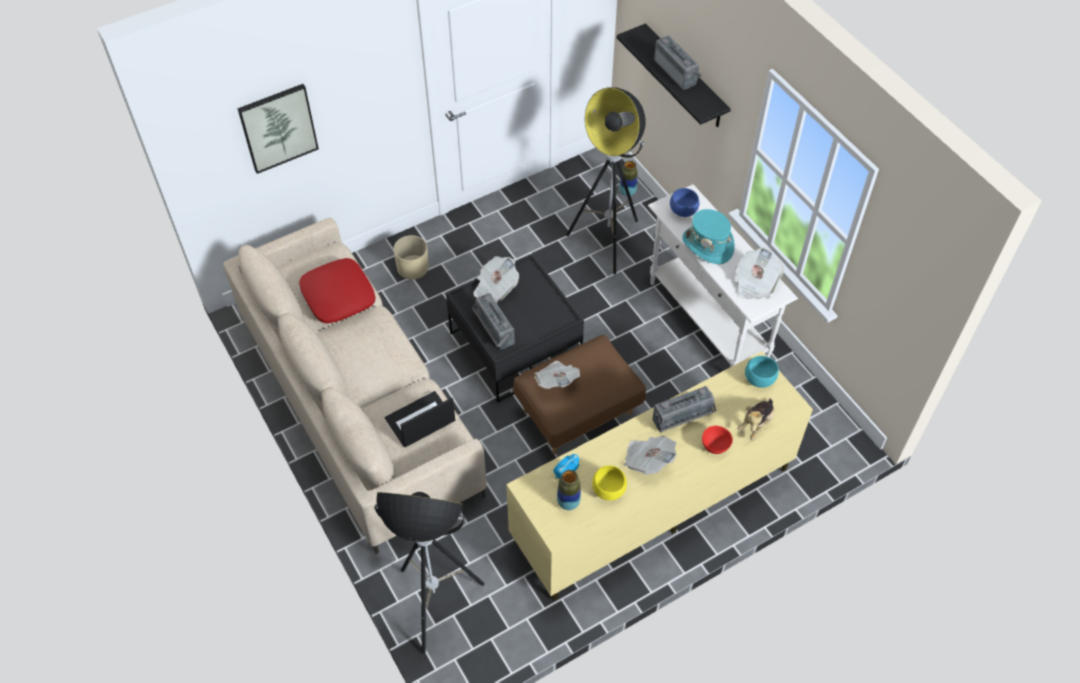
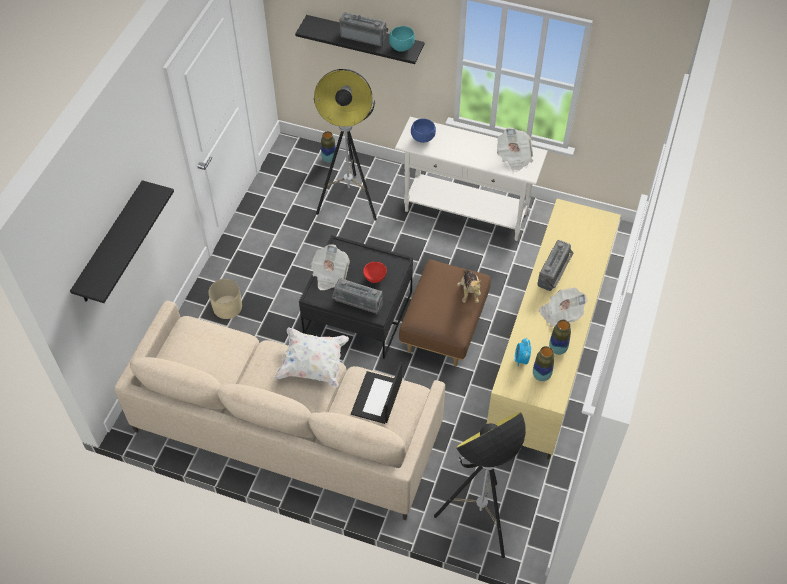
camera: 40 degrees left, 0 degrees up
(278, 127) = (111, 244): picture -> black shelf
(338, 296) = (225, 355): red pillow -> none
(398, 354) = (313, 364): none -> white pillow
(556, 381) = (433, 310): newspaper -> none
(609, 490) = (557, 349): yellow bowl -> vase
(708, 245) = (460, 151): turquoise hat -> none
(715, 446) = (590, 276): red bowl -> red bowl (375, 278)
(756, 424) = (599, 246): plush toy -> plush toy (469, 292)
(759, 379) = (573, 217): turquoise bowl -> turquoise bowl (401, 47)

